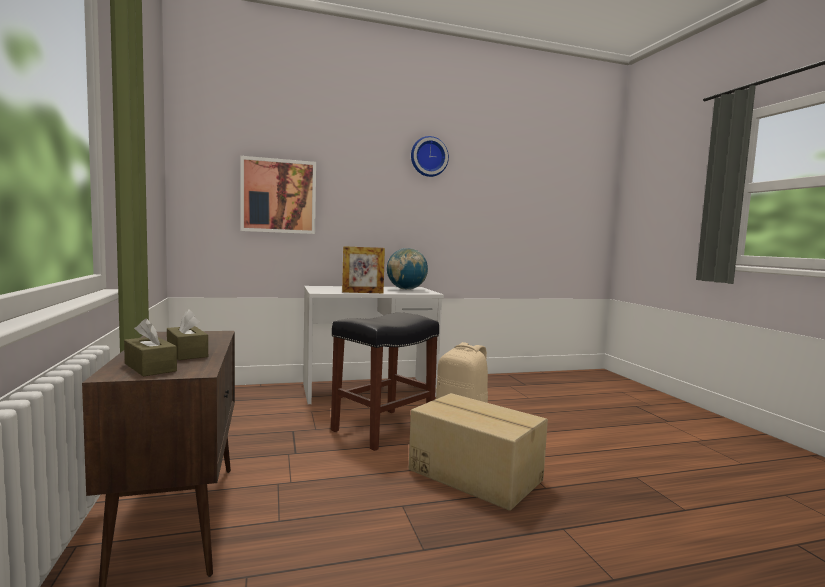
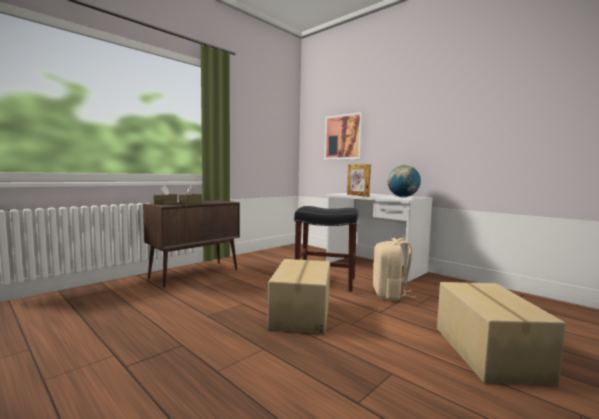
camera: 60 degrees right, 0 degrees up
(428, 157) = (442, 90): wall clock -> none
(609, 429) = (487, 353): none -> cardboard box

